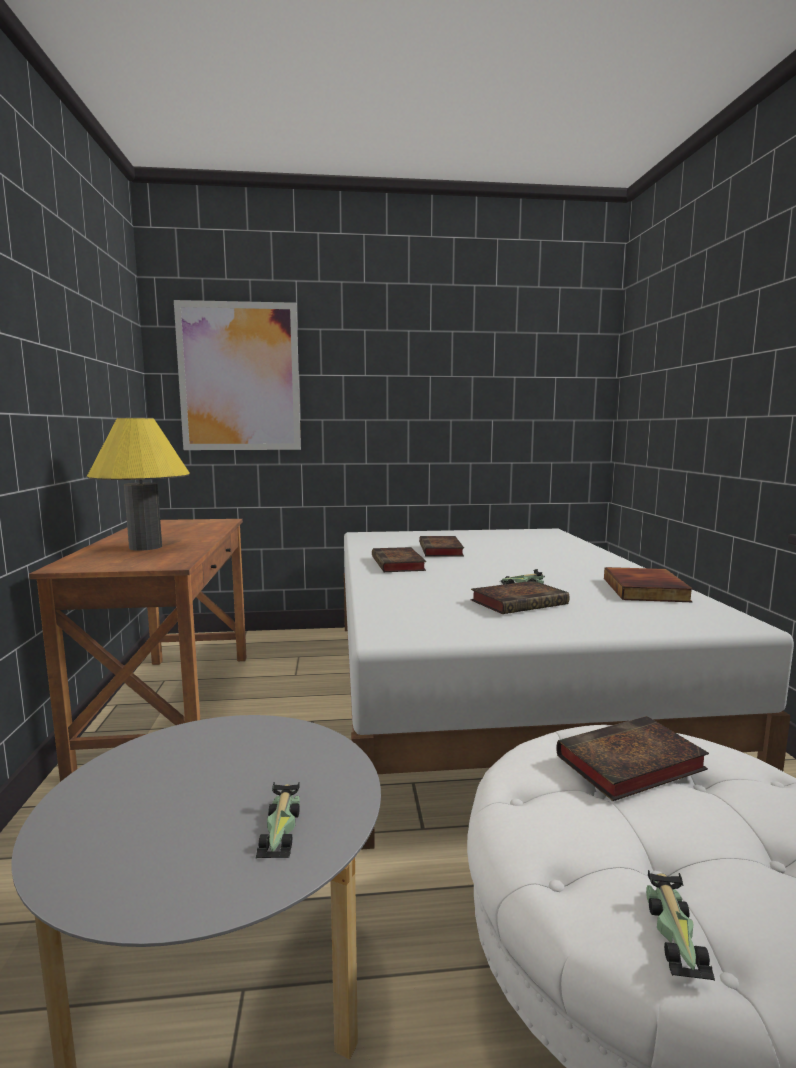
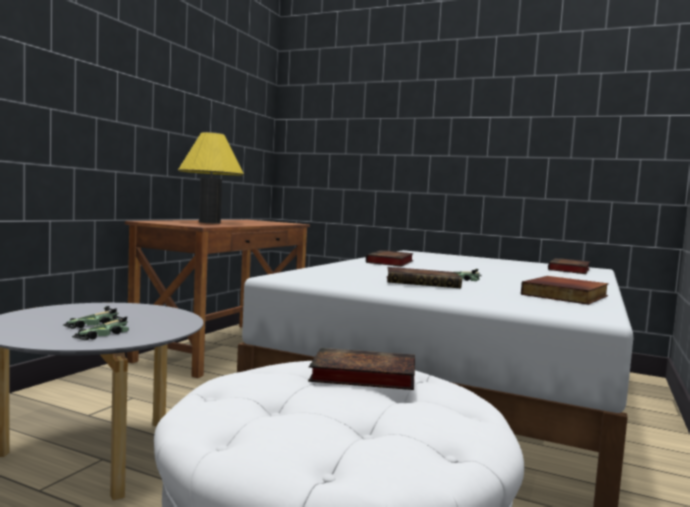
camera: 30 degrees right, 5 degrees down
(239, 377) = (337, 121): picture -> none
(441, 550) = (448, 263): book -> book (569, 270)
(674, 930) = (221, 419): toy car -> toy car (93, 324)

